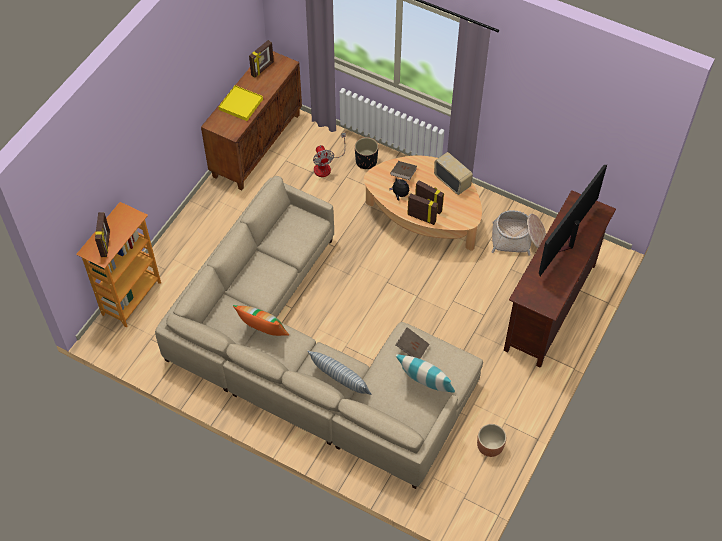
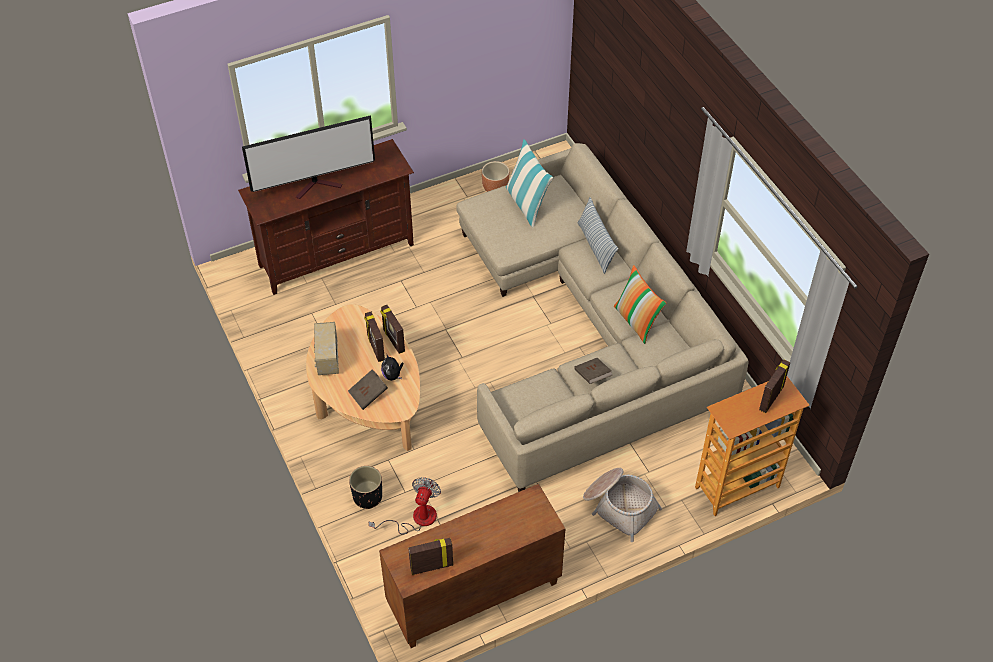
camera: 145 degrees left, 5 degrees down
(241, 104) = (496, 530): yellow tray -> none
(412, 348) = (511, 236): brown book -> brown book (592, 376)
(518, 239) = (299, 325): basket -> basket (619, 506)

